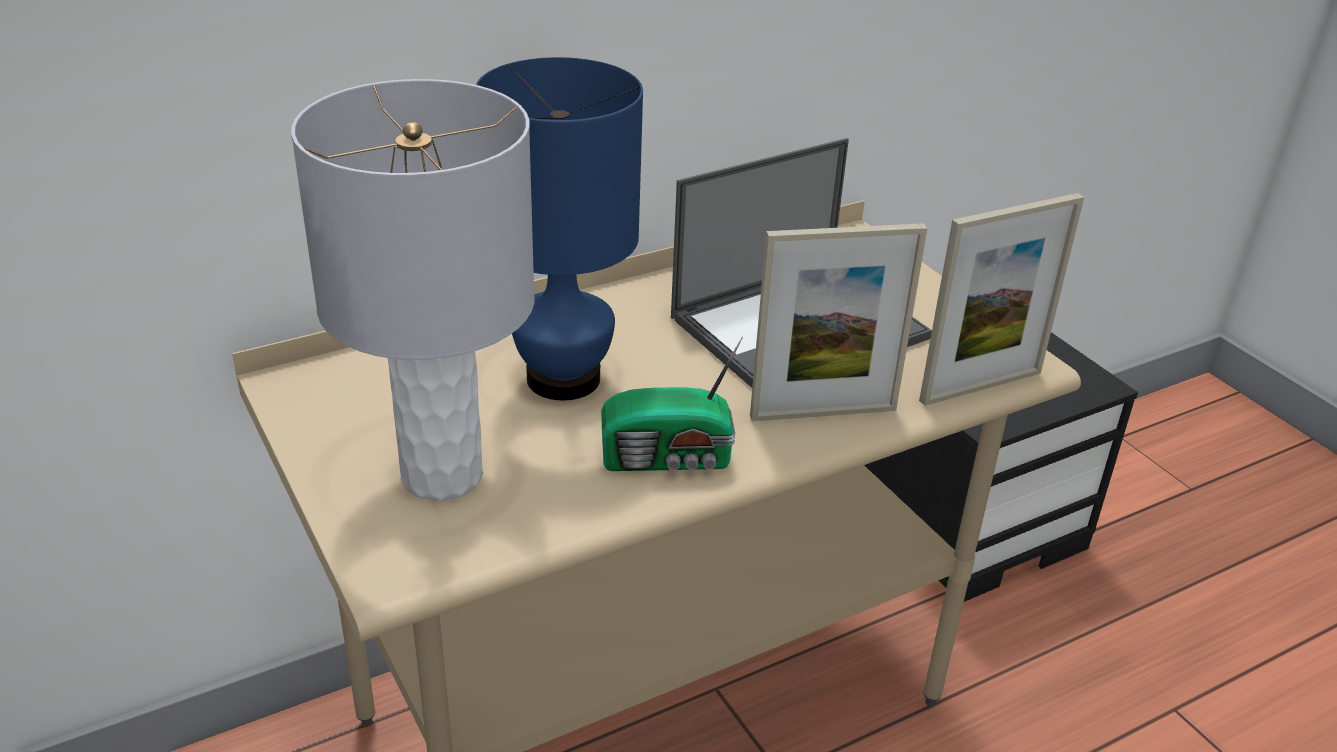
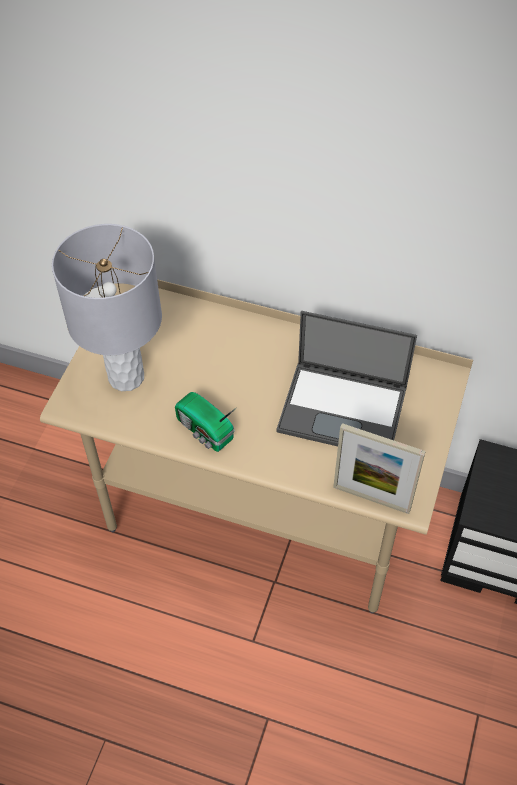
camera: 50 degrees right, 20 degrees up
(565, 379) = (218, 364): blue table lamp -> none
(823, 413) = (288, 457): picture frame -> none

